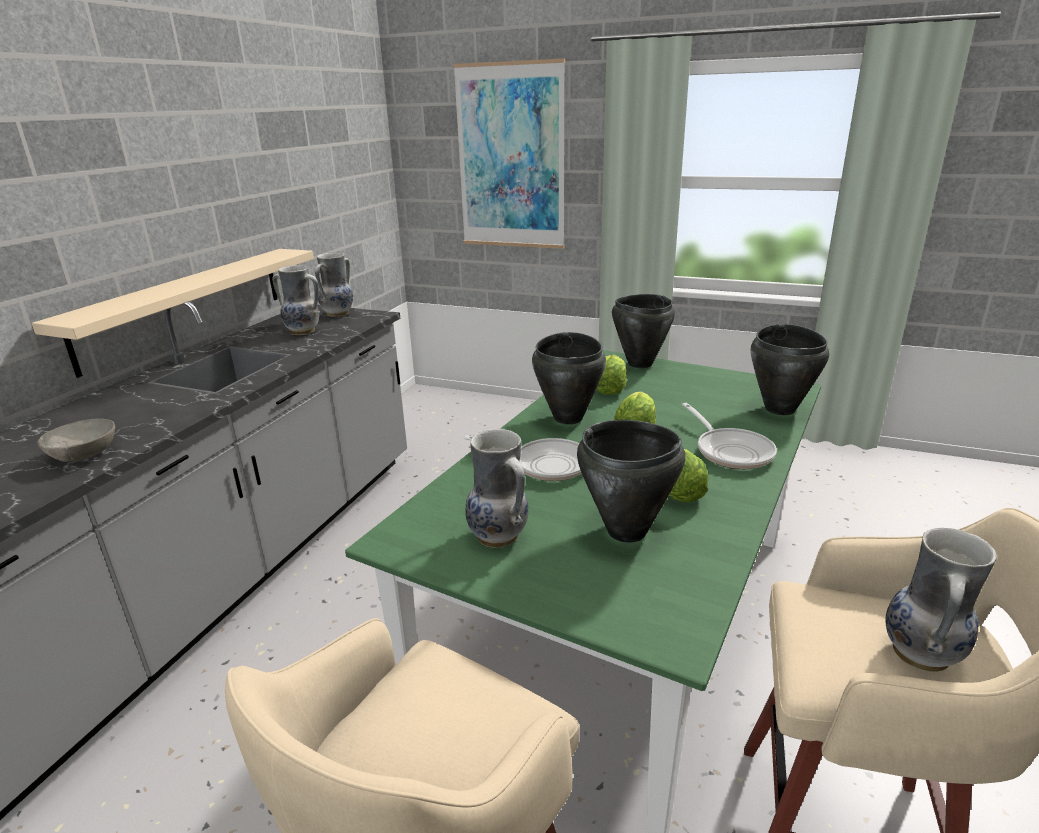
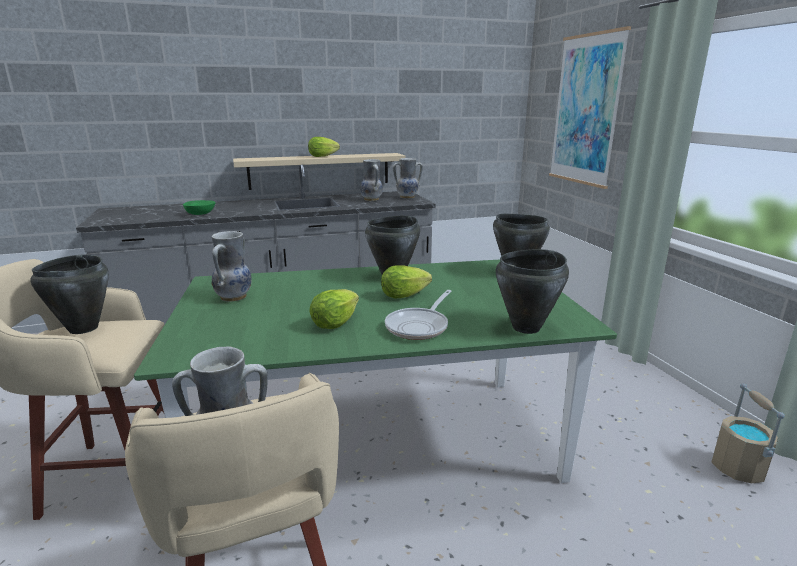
camera: 50 degrees right, 5 degrees down
(85, 454) = (200, 214): grey bowl -> green bowl
(545, 464) = (324, 286): frying pan -> none
(609, 389) = (455, 275): lettuce -> lettuce (322, 156)
(627, 531) = (270, 322): black cooking pot -> black cooking pot (83, 328)
(814, 465) = (738, 468): none -> beige bucket

